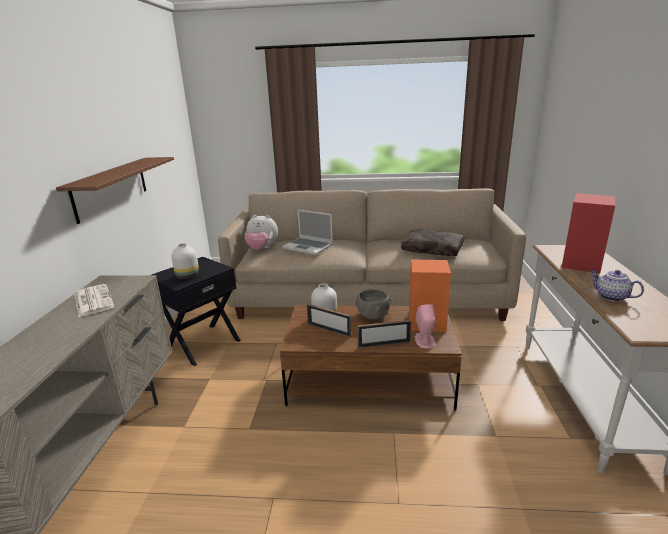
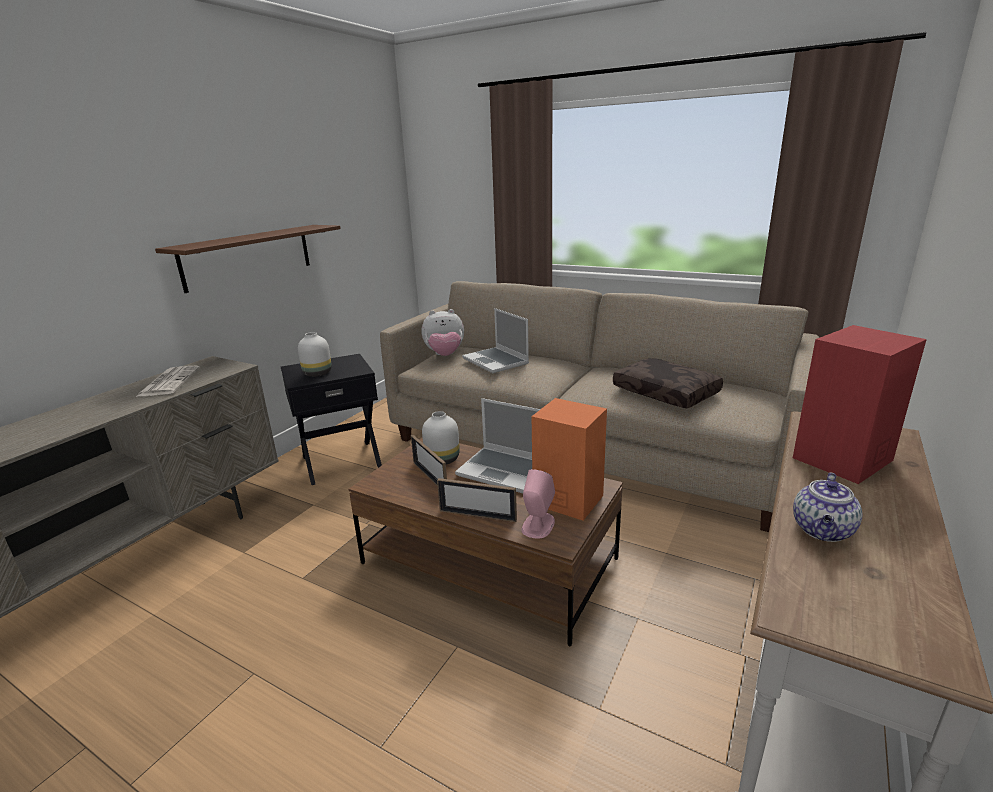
camera: 25 degrees right, 0 degrees up
(262, 249) = (445, 355): plush toy -> plush toy turned 45 degrees counterclockwise
(372, 315) = (505, 470): grey bowl -> laptop
(610, 296) = (823, 531): teapot -> teapot turned 135 degrees counterclockwise

